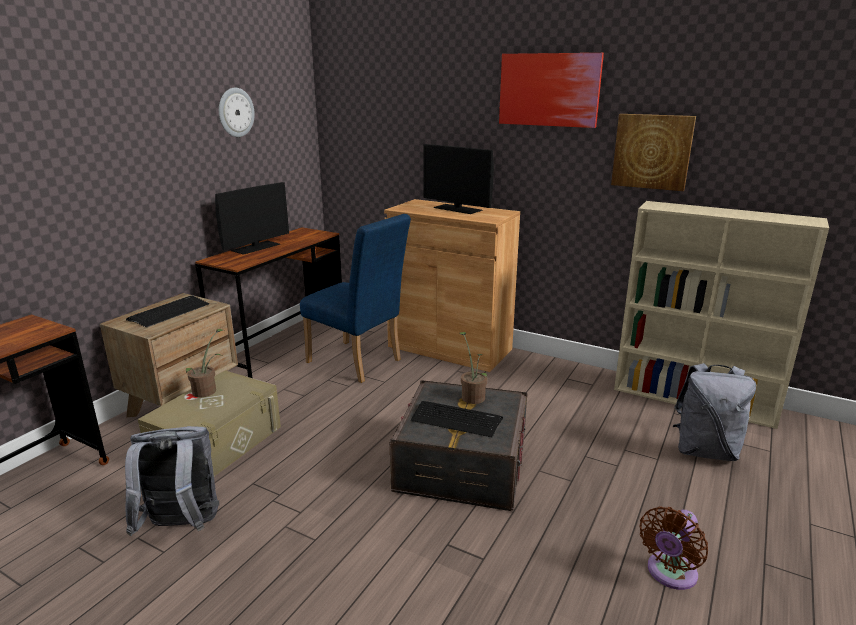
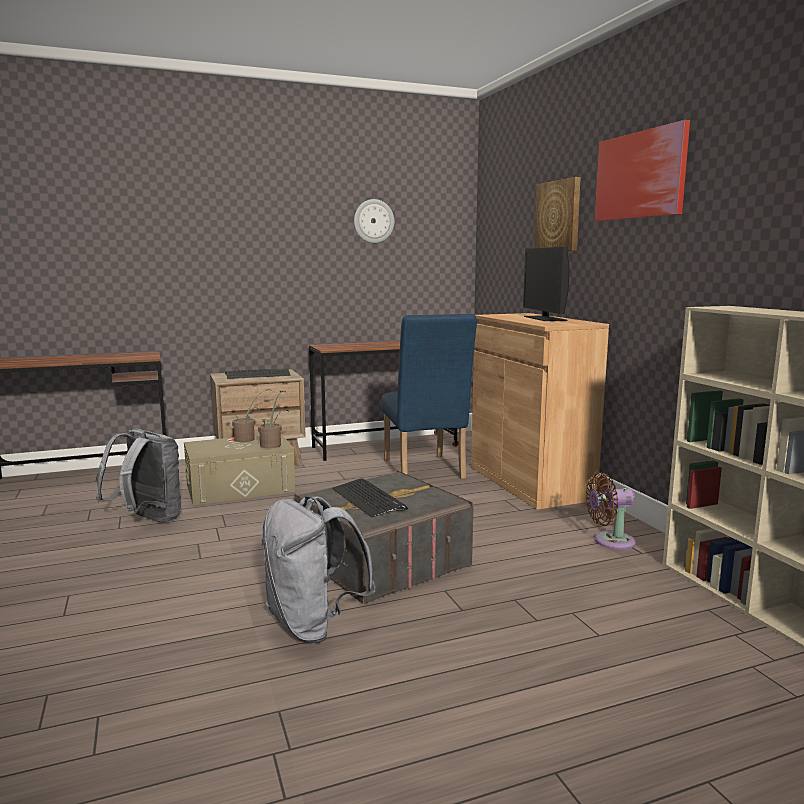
camera: 40 degrees right, 10 degrees down
(256, 247) = (369, 343): monitor -> none
(472, 395) = (417, 490): potted plant -> potted plant (273, 444)
(652, 151) = (739, 238): picture -> picture (558, 216)
(669, 574) = (422, 716): brown fan -> brown fan (610, 541)
(705, 451) = (683, 654): grey backpack -> grey backpack (313, 625)

